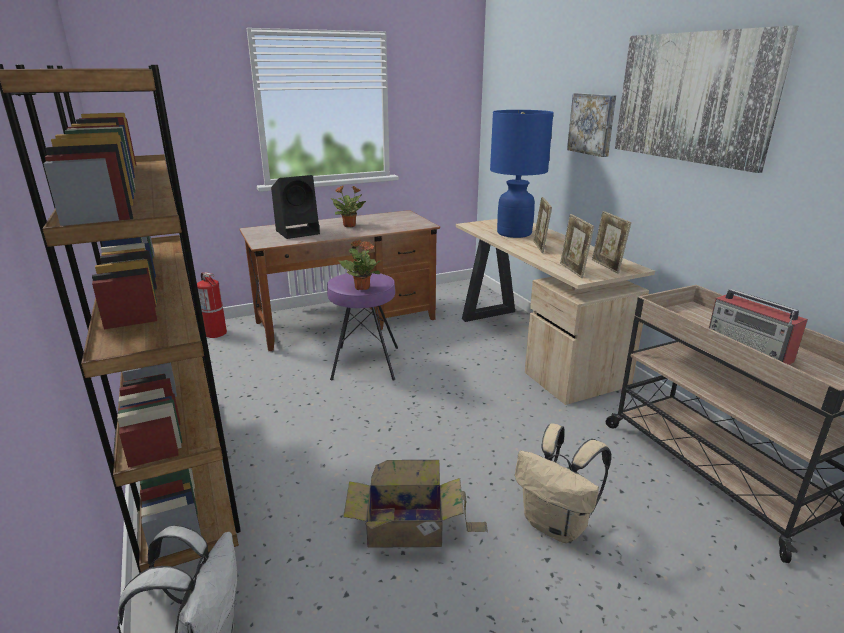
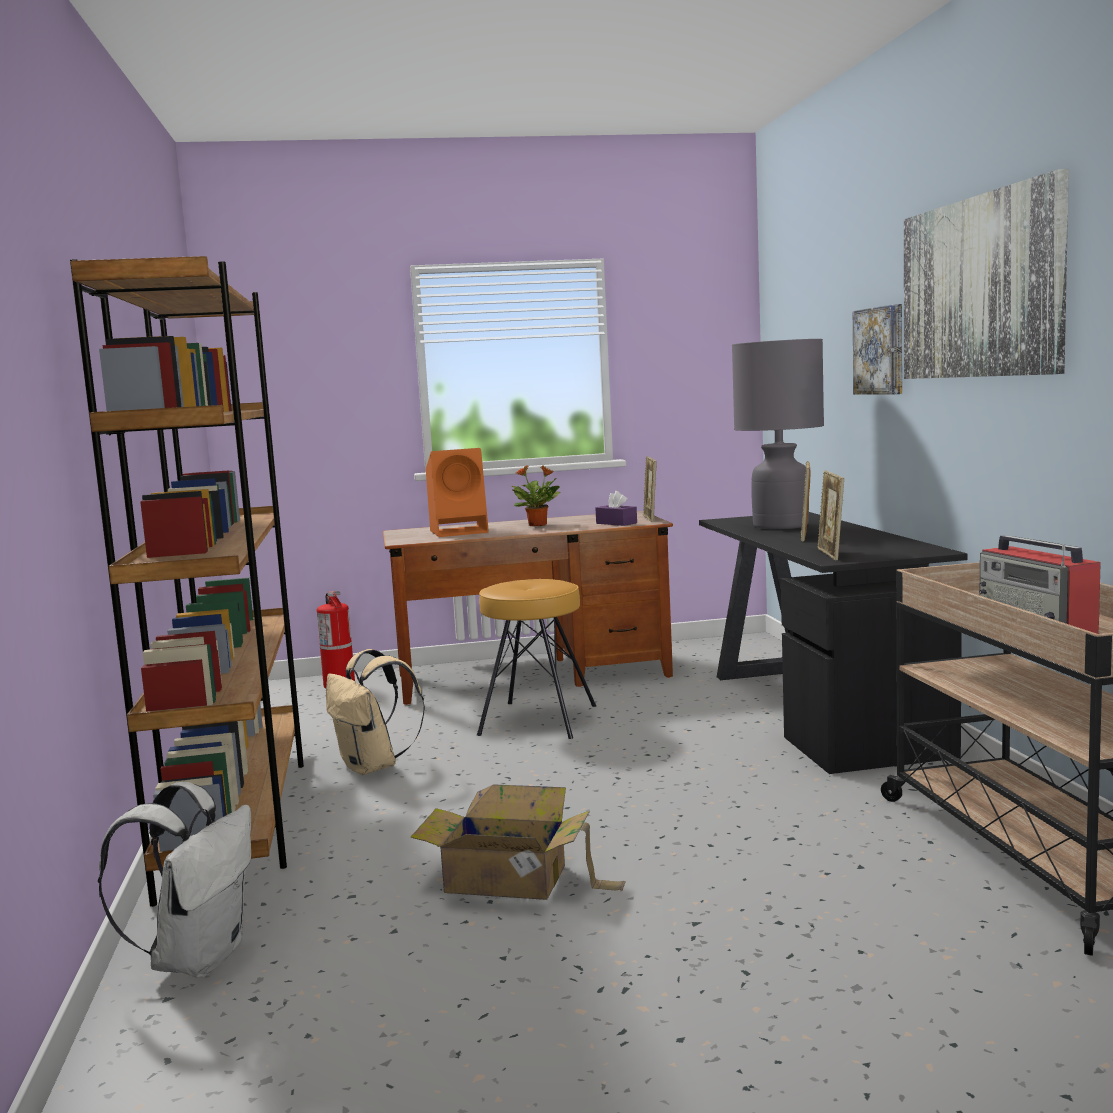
camera: 15 degrees right, 15 degrees down
(298, 232) = (460, 531): black speaker -> orange speaker
(362, 287) = (524, 591): potted plant -> none
(365, 363) = (537, 720): purple stool -> brown stool
(403, 225) = (616, 523): none -> purple tissue box
(514, 233) = (780, 526): blue table lamp -> grey table lamp
(533, 347) = (817, 710): beige desk -> black desk
(557, 525) = (732, 892): beige backpack -> beige backpack (373, 767)
(606, 266) = (891, 550): picture frame -> picture frame (650, 519)

